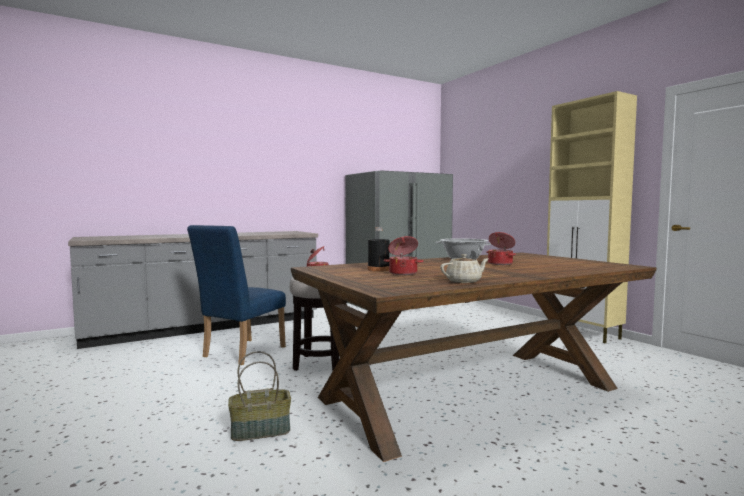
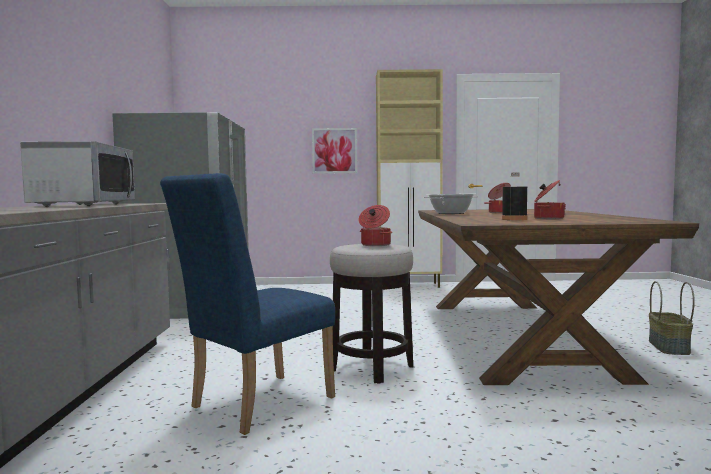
camera: 60 degrees left, 0 degrees up
(240, 353) = (254, 405): blue chair -> blue chair turned 75 degrees clockwise
(255, 233) = (84, 205): none -> microwave
(261, 430) = (566, 422): basket -> basket (667, 347)
(464, 281) = (609, 216): beige teapot -> none
(536, 187) = (334, 151): none -> picture

